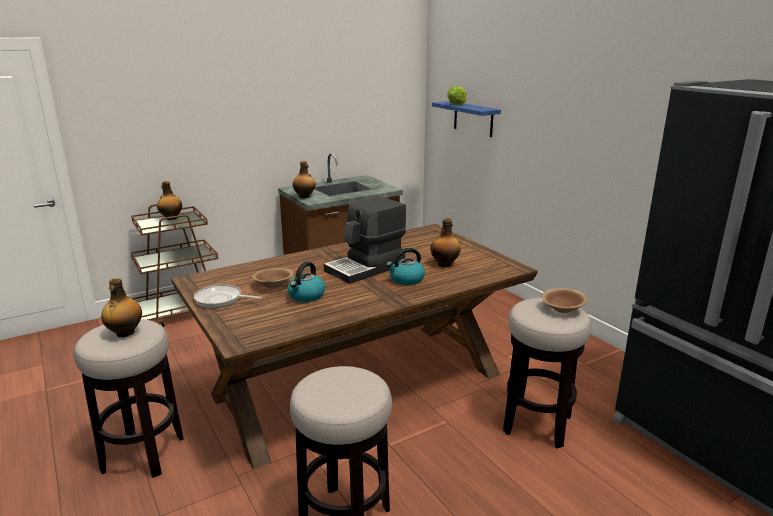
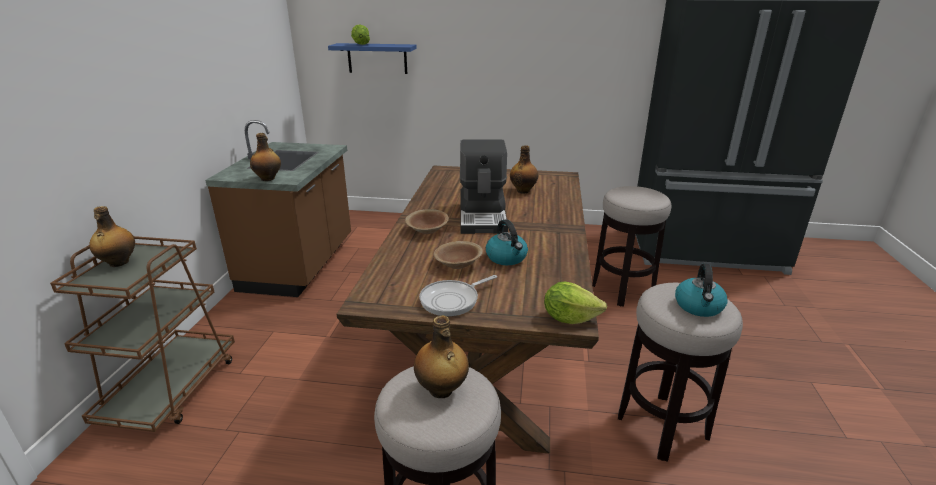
camera: 50 degrees left, 5 degrees up
(240, 341) = (569, 318): none -> lettuce
(406, 280) = (532, 211): kettle -> kettle (699, 306)
(562, 309) = (640, 190): brown bowl -> brown bowl (427, 230)

